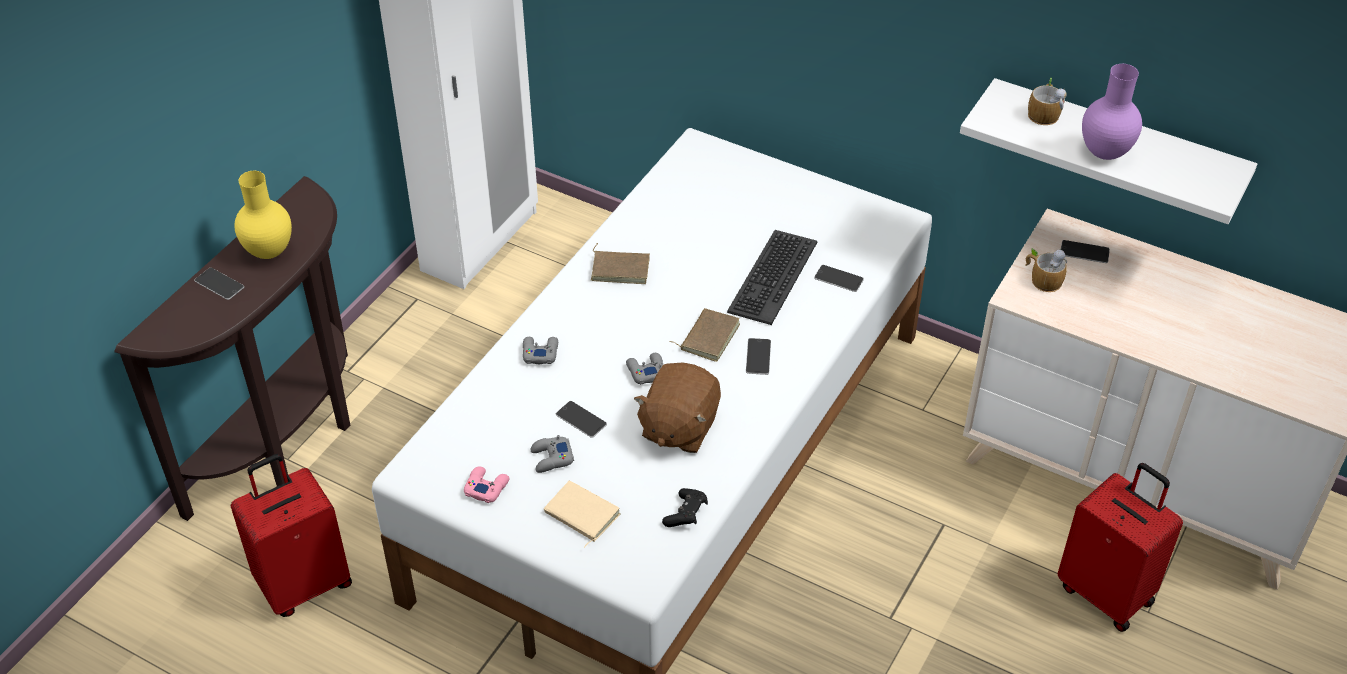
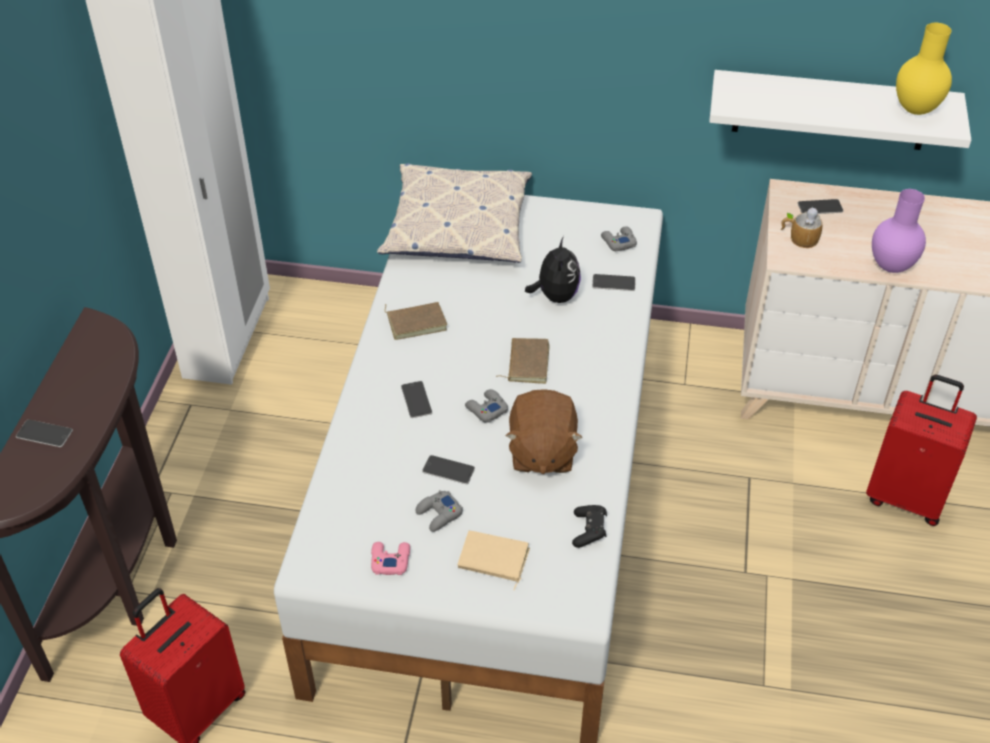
camera: 20 degrees left, 0 degrees up
(268, 252) = (81, 389): yellow vase -> yellow vase (914, 110)
(540, 353) = (379, 418): grey game controller -> grey game controller (618, 242)
(709, 182) = (457, 226): none -> pillow
(758, 356) = (579, 369): phone -> phone (416, 399)
(771, 277) = (555, 296): keyboard -> plush toy
(1044, 112) = (773, 88): mug -> none
(1103, 153) = (840, 111): purple vase -> purple vase (889, 266)

